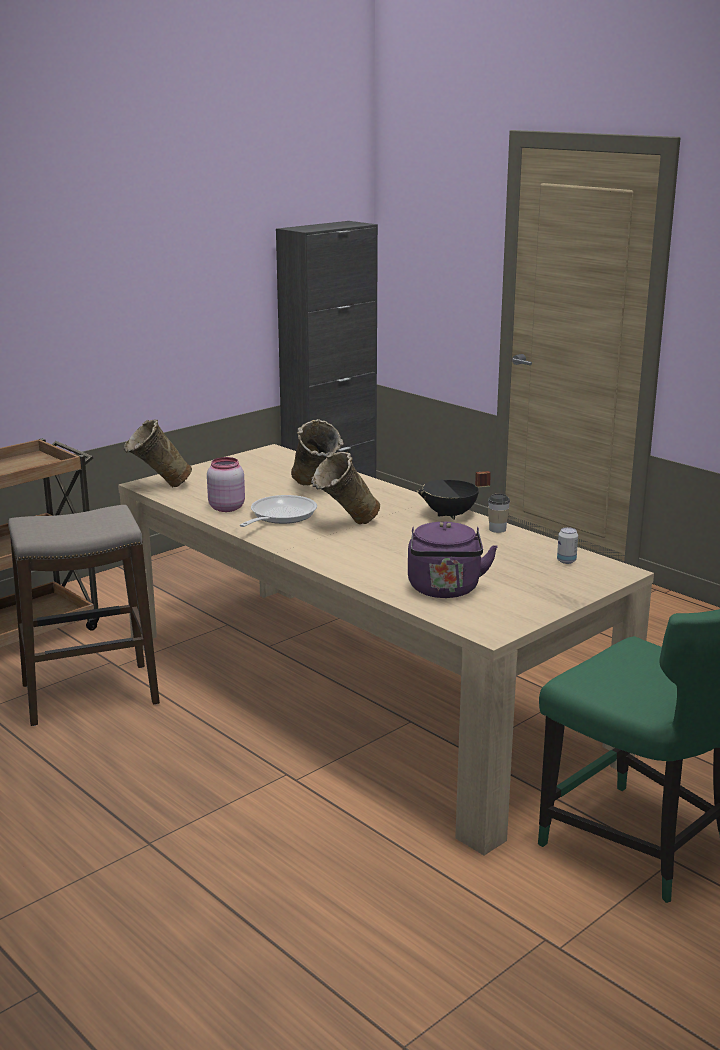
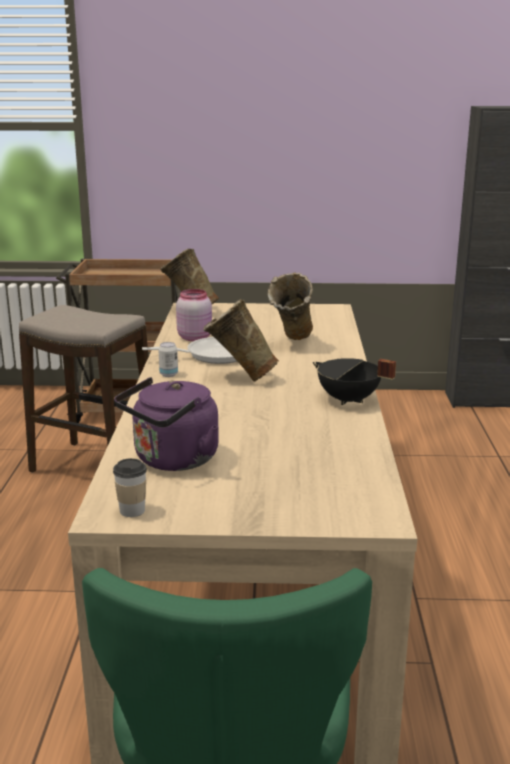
camera: 45 degrees right, 0 degrees up
(497, 529) = (359, 428): cup -> cup (132, 510)
(566, 561) = (349, 483): can -> can (168, 374)

